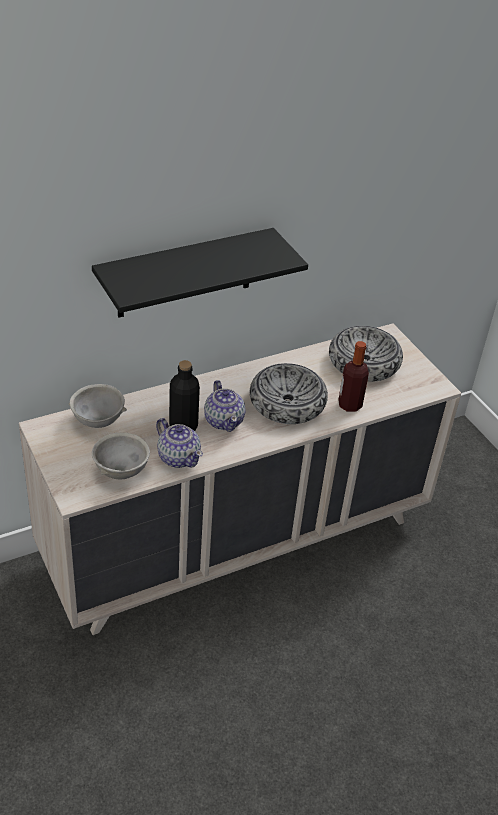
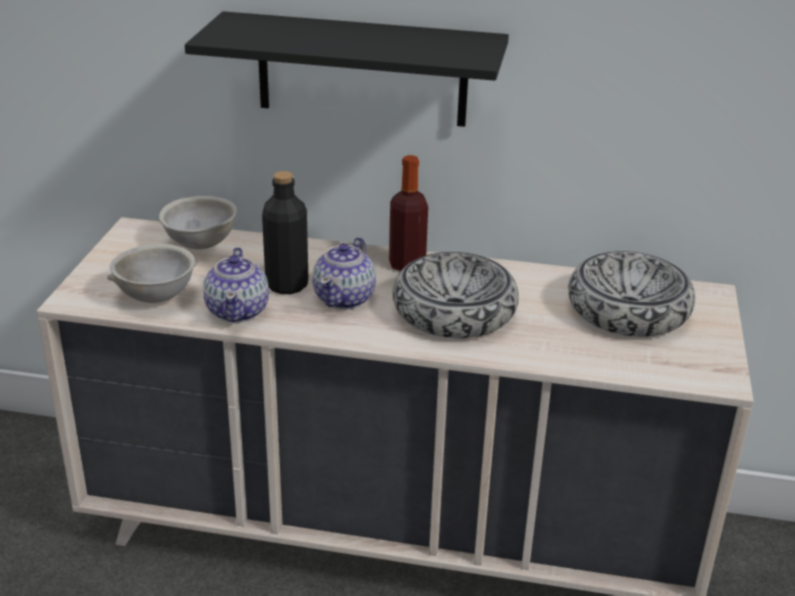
camera: 40 degrees right, 10 degrees down
(350, 405) = (543, 346): bottle -> bottle (407, 265)

